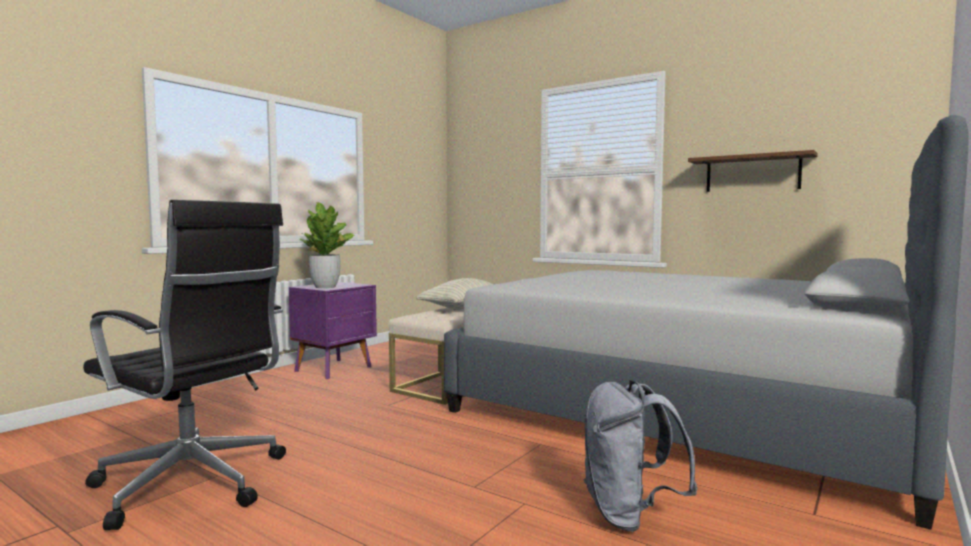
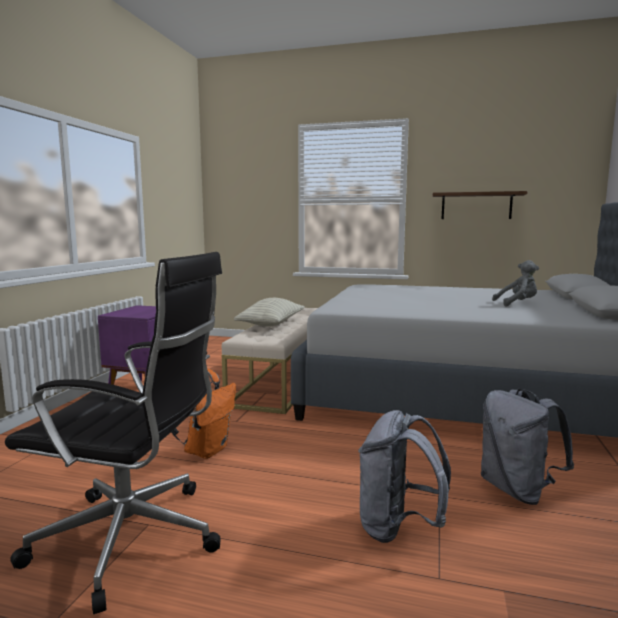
camera: 20 degrees left, 5 degrees up
(325, 287) = (138, 313): potted plant -> none
(332, 425) = (206, 450): none -> orange backpack
(442, 523) = (398, 528): none -> grey backpack
(740, 291) = (517, 304): none -> grey plush toy

